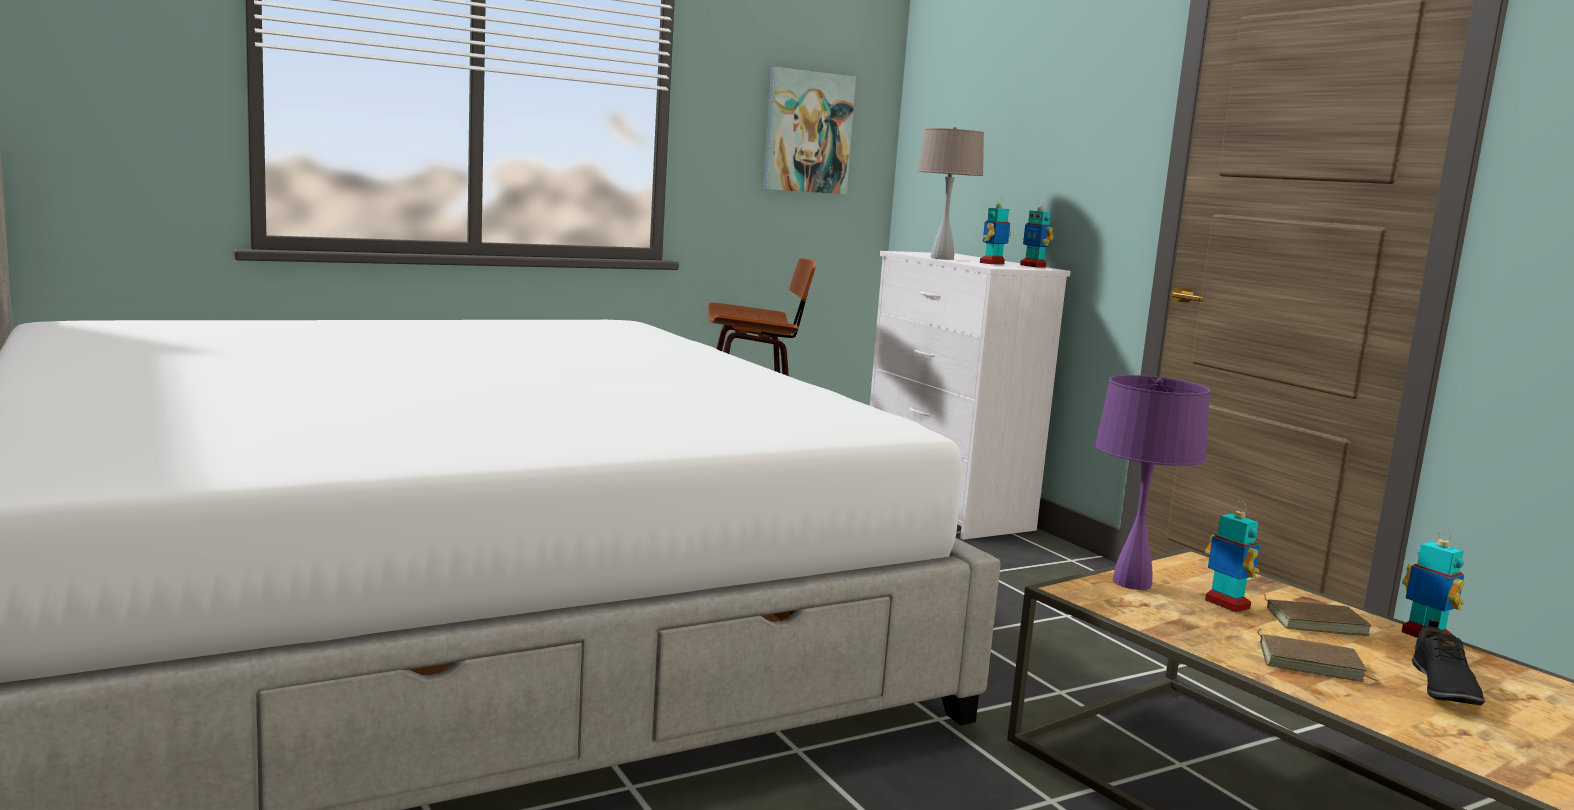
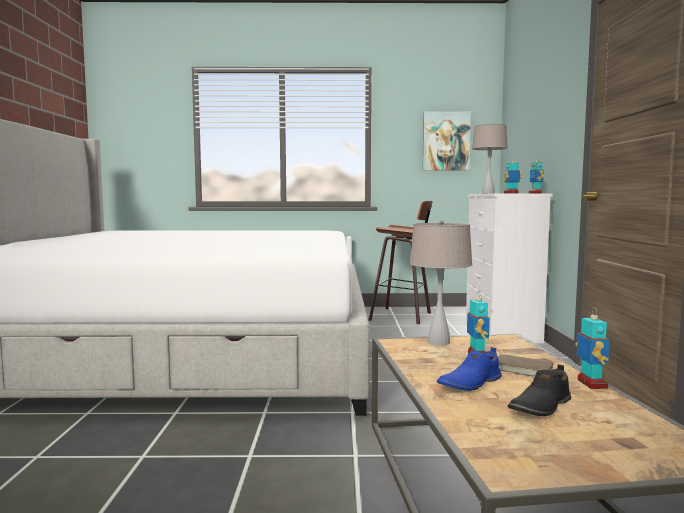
camera: 30 degrees right, 5 degrees down
(1132, 583) = (438, 342): purple table lamp -> beige table lamp
(1309, 662) = (470, 383): brown book -> blue shoe

